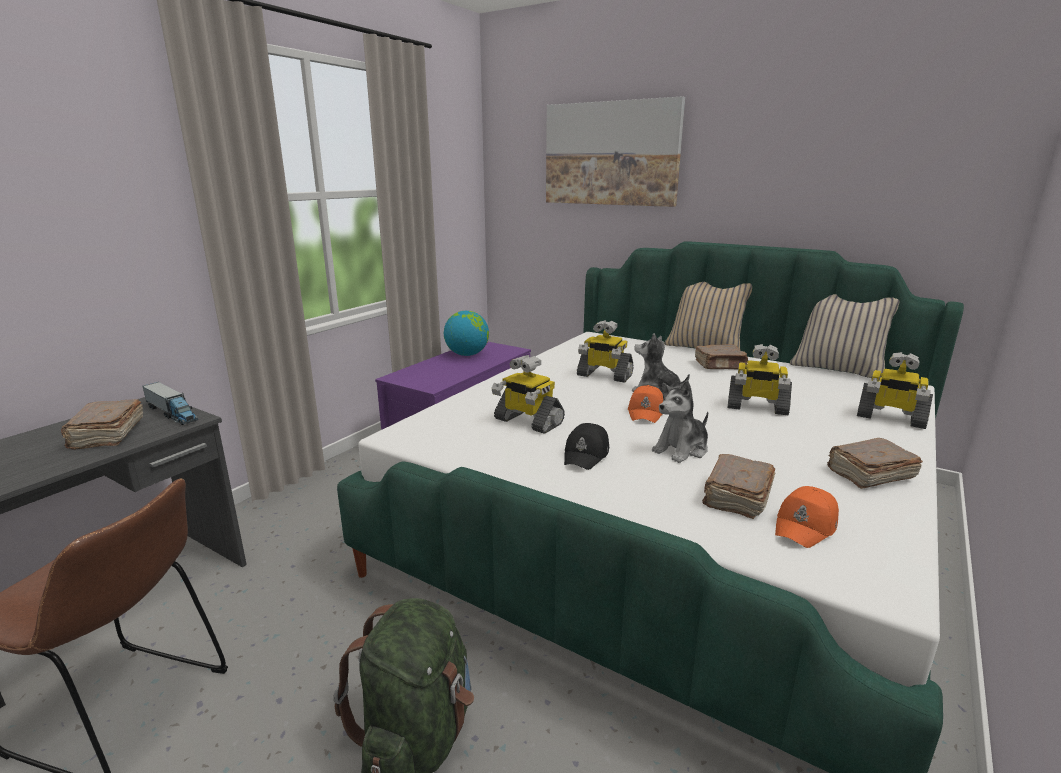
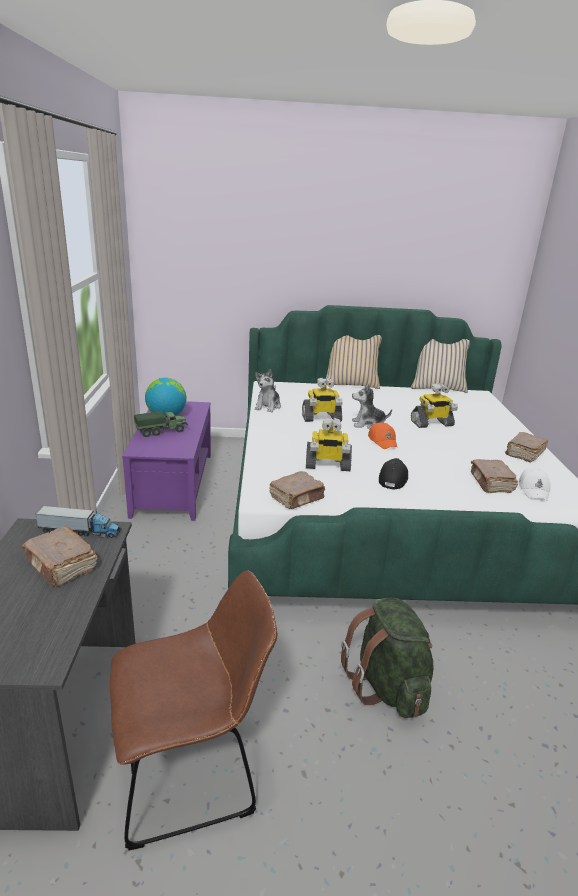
camera: 35 degrees left, 5 degrees up
(442, 366) = (161, 431): none -> toy truck
(587, 454) = (392, 479): black cap -> black cap turned 150 degrees counterclockwise
(611, 154) = (260, 234): picture -> none
(681, 449) = (433, 462): plush toy -> plush toy (268, 406)
(720, 366) = (376, 396): brown book -> brown book (297, 498)
(806, 526) = (534, 489): orange cap -> white cap
(890, 418) = (495, 416): toy robot -> none

